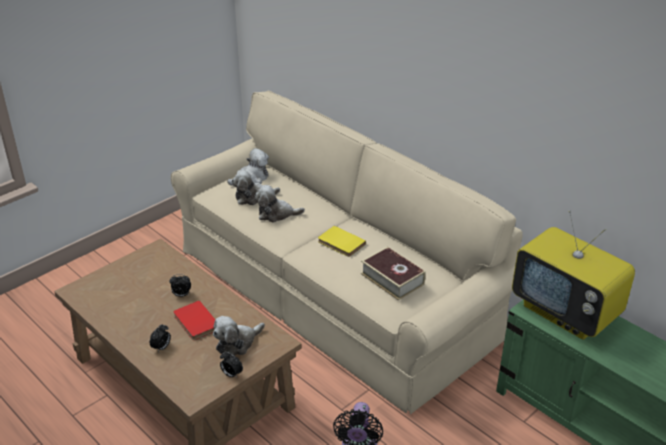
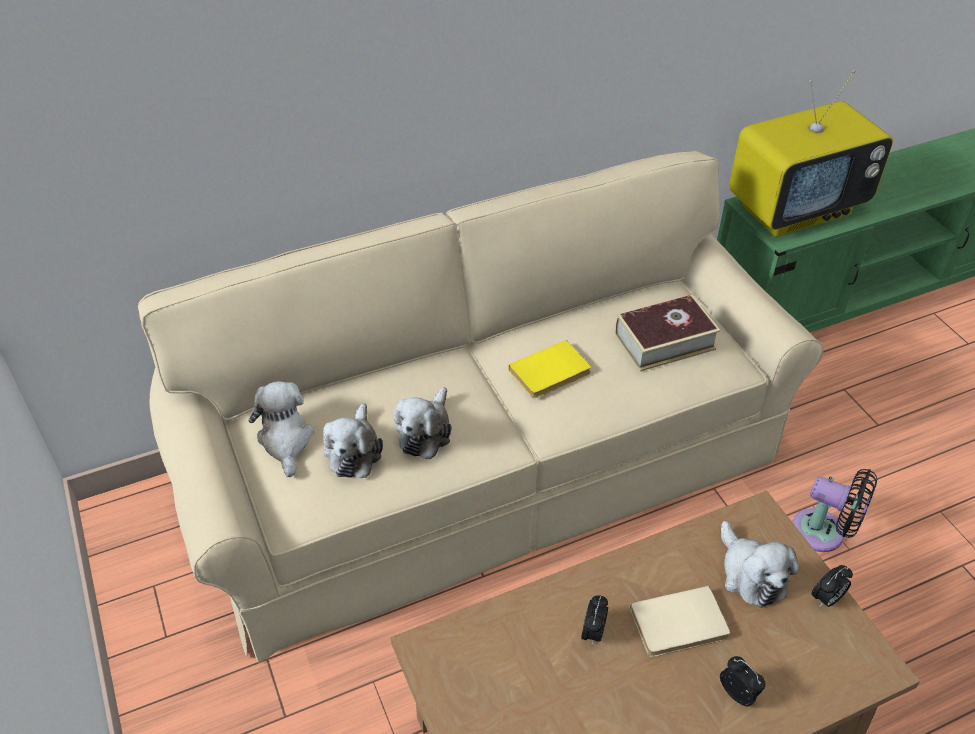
camera: 70 degrees left, 10 degrees up
(195, 322) = (680, 626): red book -> beige book

